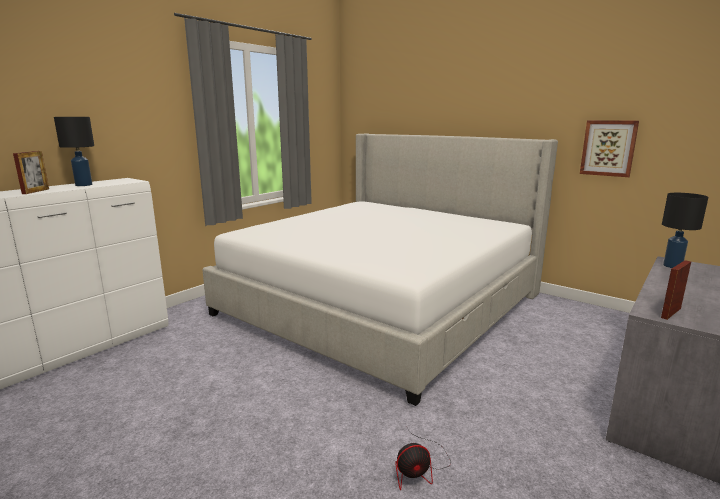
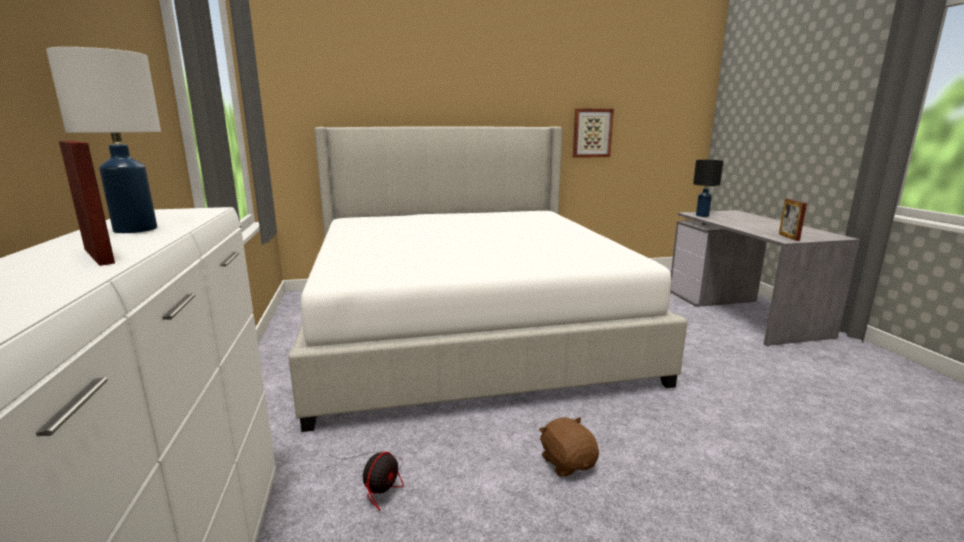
camera: 50 degrees left, 0 degrees up
(84, 185) = (136, 229): black table lamp -> white table lamp
(257, 393) = (567, 462): none -> brown plush toy
(419, 468) = (766, 422): fan -> fan (379, 482)

